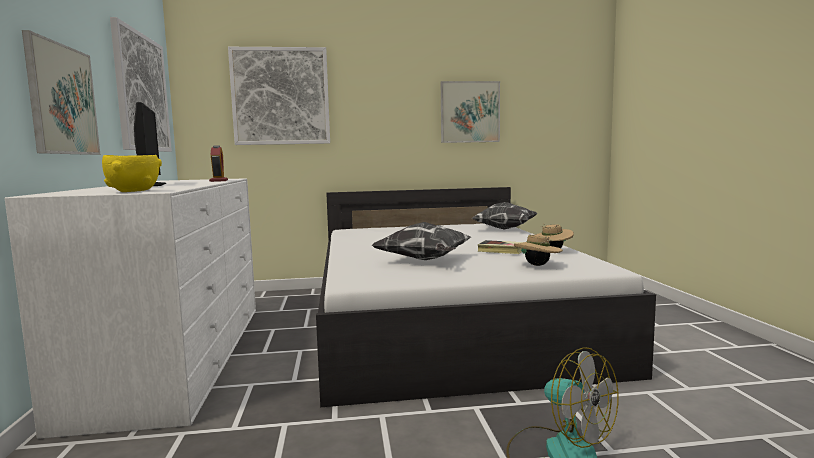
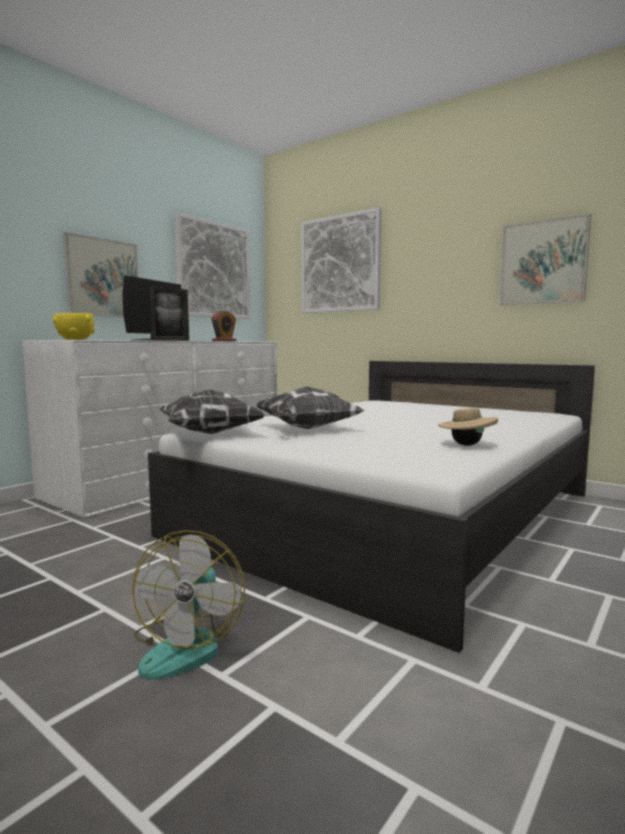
camera: 45 degrees right, 0 degrees up
(208, 184) = (171, 340): none -> picture frame
(501, 250) = (412, 434): book -> none
(503, 229) = (533, 419): pillow -> pillow (212, 433)
(537, 265) = (373, 451): beige hat -> none

